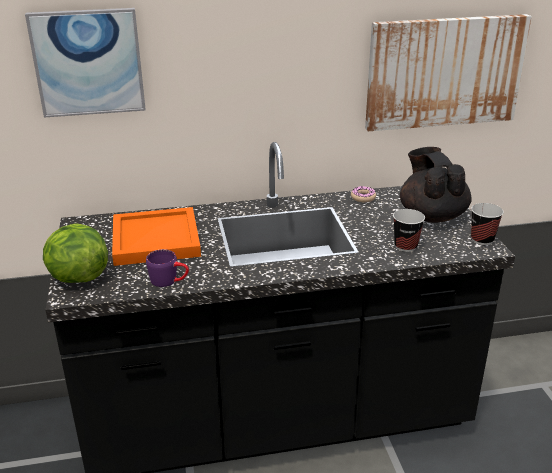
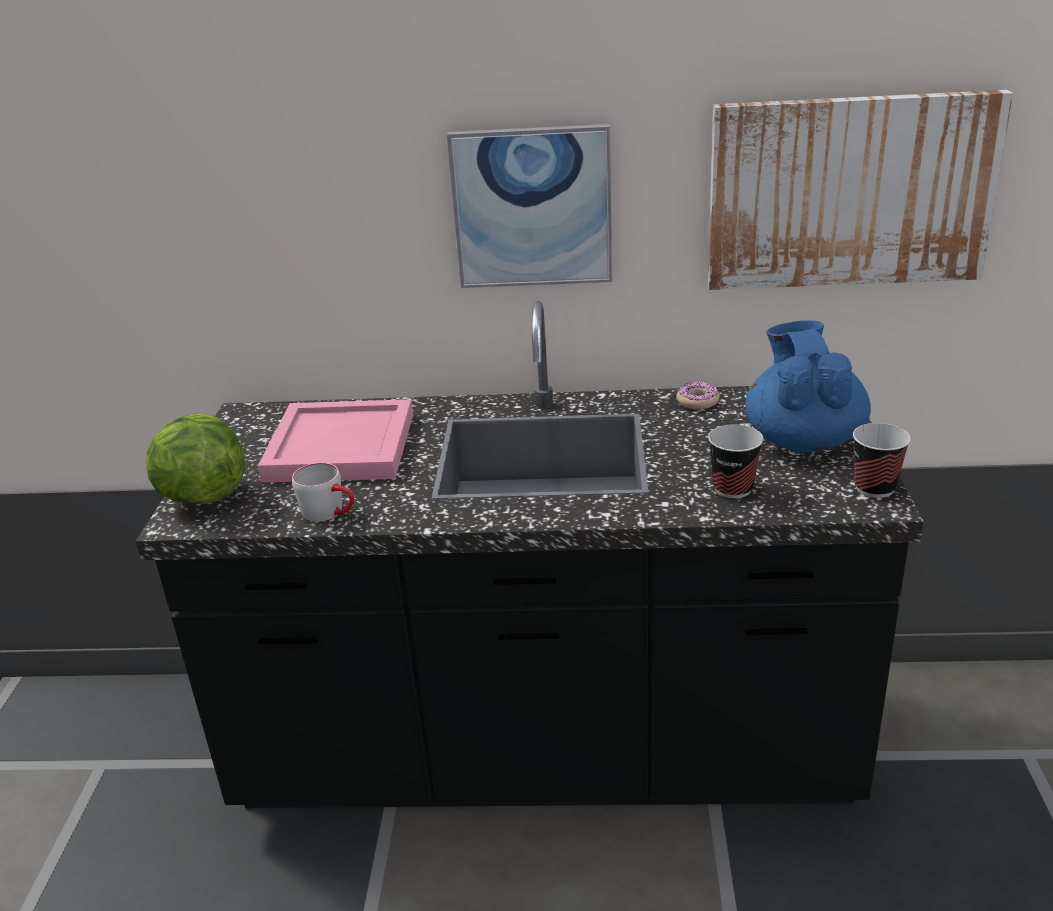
camera: 15 degrees right, 0 degrees up
(88, 62) = (255, 167): picture -> picture (532, 207)
(154, 240) = (338, 448): orange tray -> pink tray
(169, 281) = (330, 513): purple mug -> grey mug
(432, 215) = (803, 439): black teapot -> blue teapot

